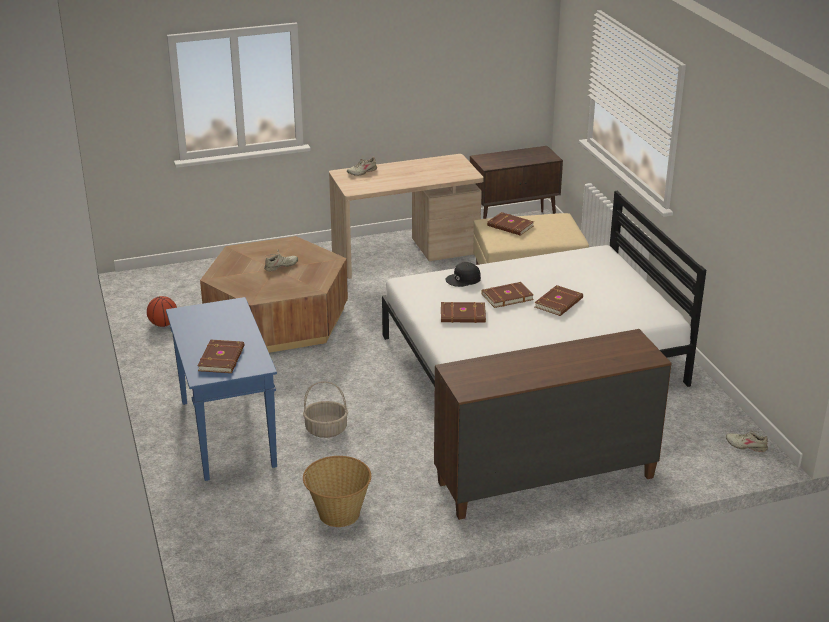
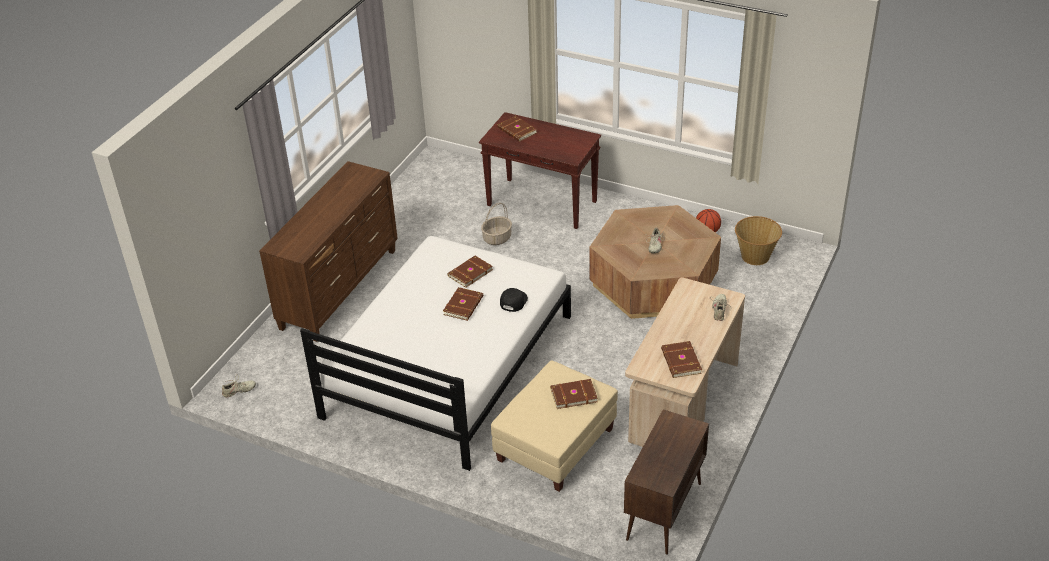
camera: 135 degrees right, 10 degrees up
(226, 433) = (543, 203): blue console table -> brown console table
(338, 514) = (421, 207): basket -> basket (755, 256)
(559, 303) = (421, 322): brown book -> brown book (680, 361)

